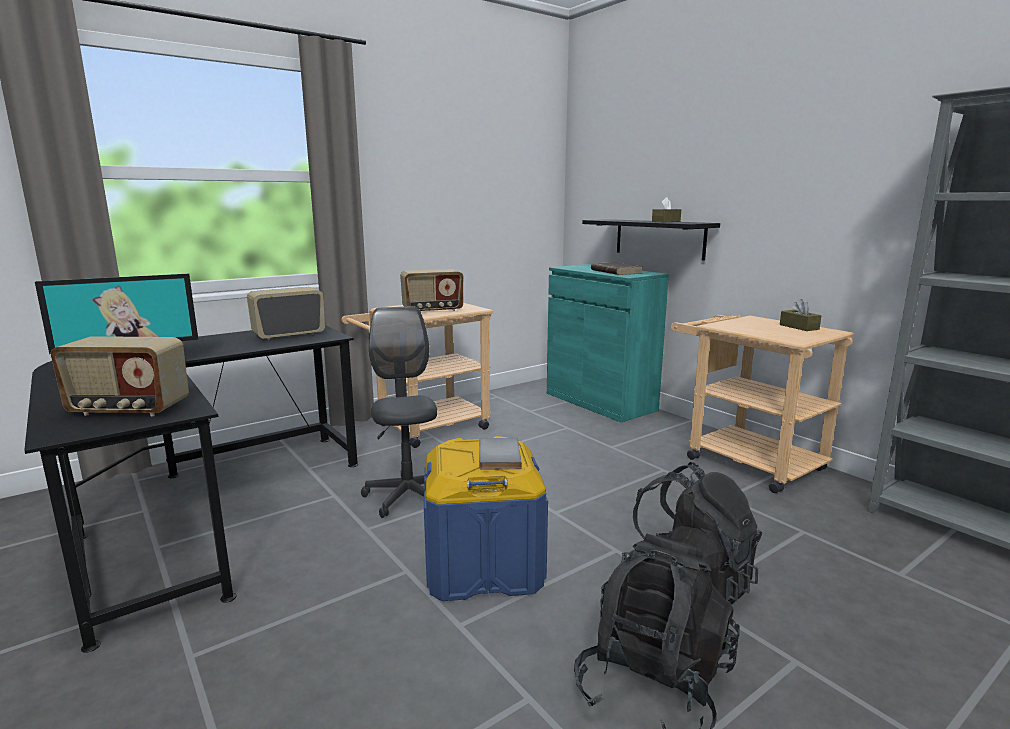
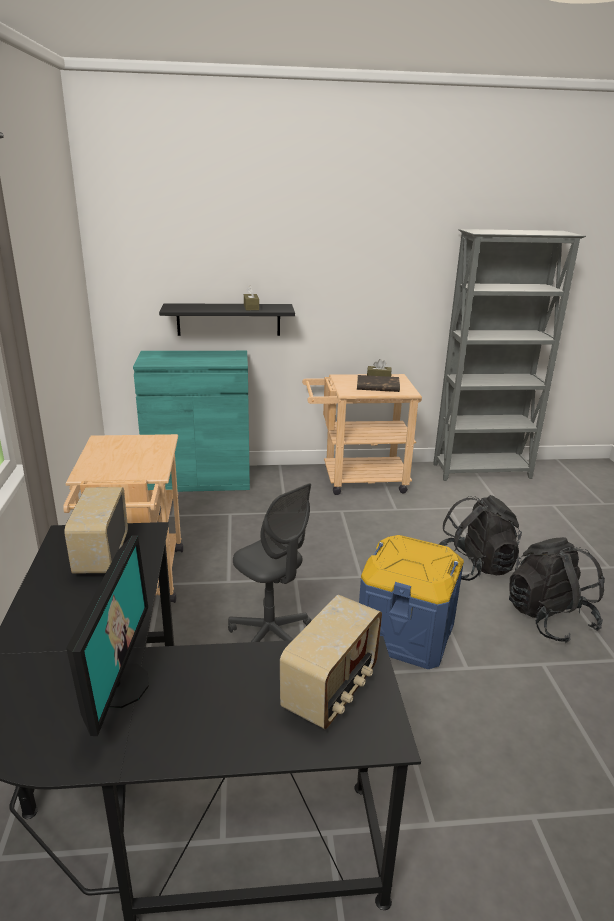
camera: 60 degrees left, 10 degrees up
(407, 496) = (271, 636): grey office chair -> grey office chair turned 150 degrees counterclockwise
(433, 311) = (139, 457): radio -> none
(497, 456) = (420, 552): grey book -> none
(615, 271) = (209, 358): brown book -> brown book (377, 386)

